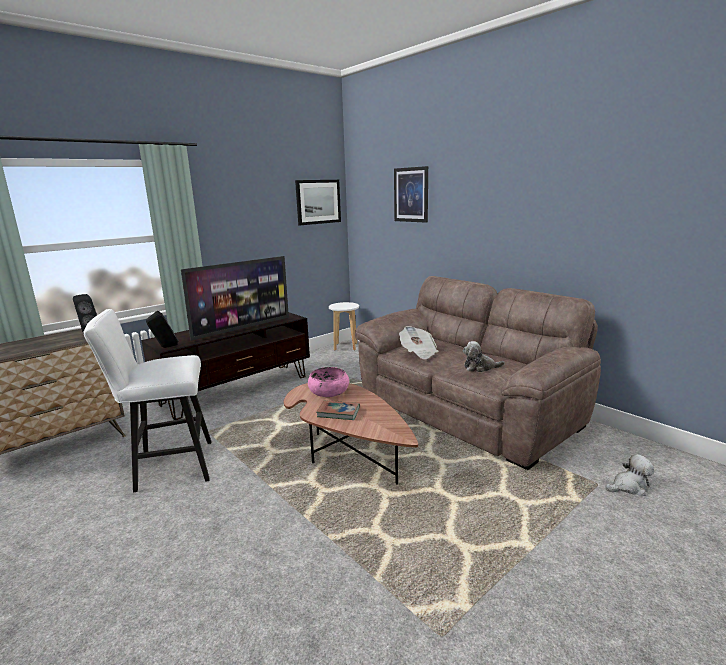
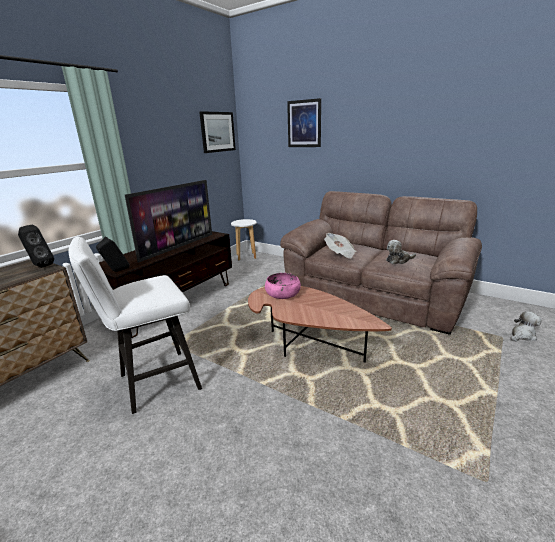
camera: 15 degrees left, 5 degrees up
(338, 413) = (306, 311): book -> none

